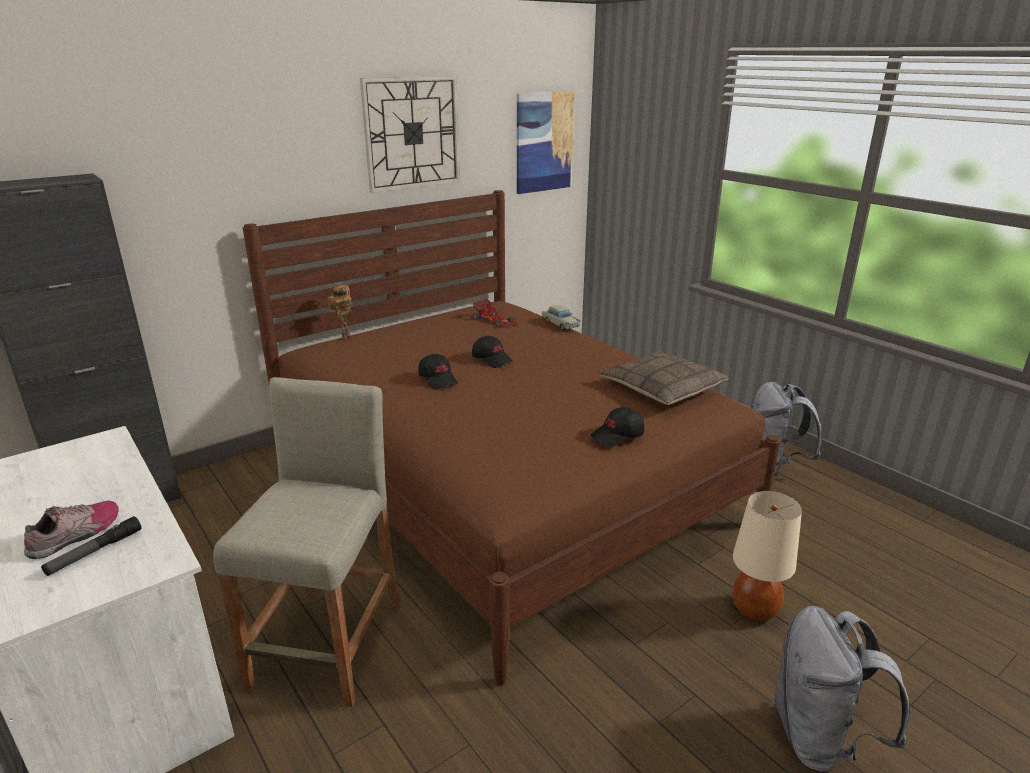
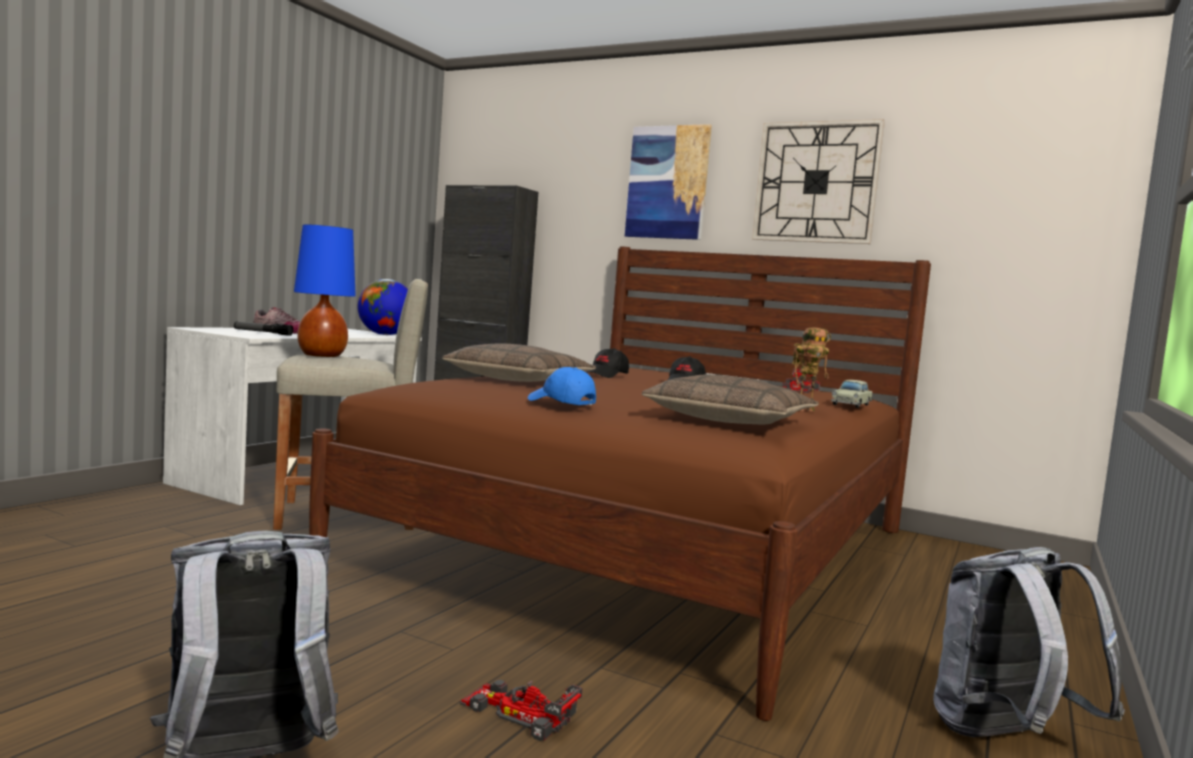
camera: 65 degrees right, 20 degrees down
(94, 449) = (385, 335): none -> globe
(287, 522) = (322, 356): none -> blue table lamp
(344, 336) = (664, 370): toy robot -> toy robot (805, 410)
(480, 428) = (520, 380): none -> pillow
(544, 142) = (1032, 209): picture -> picture (667, 182)
(618, 436) = (561, 403): black cap -> blue cap
(755, 610) = (519, 713): beige table lamp -> toy car

